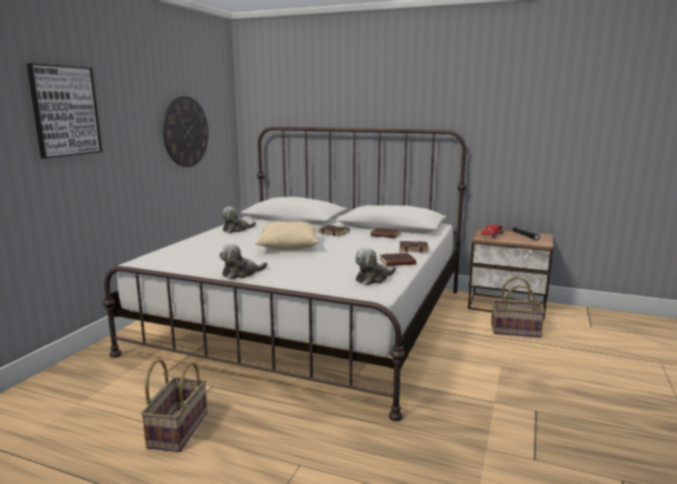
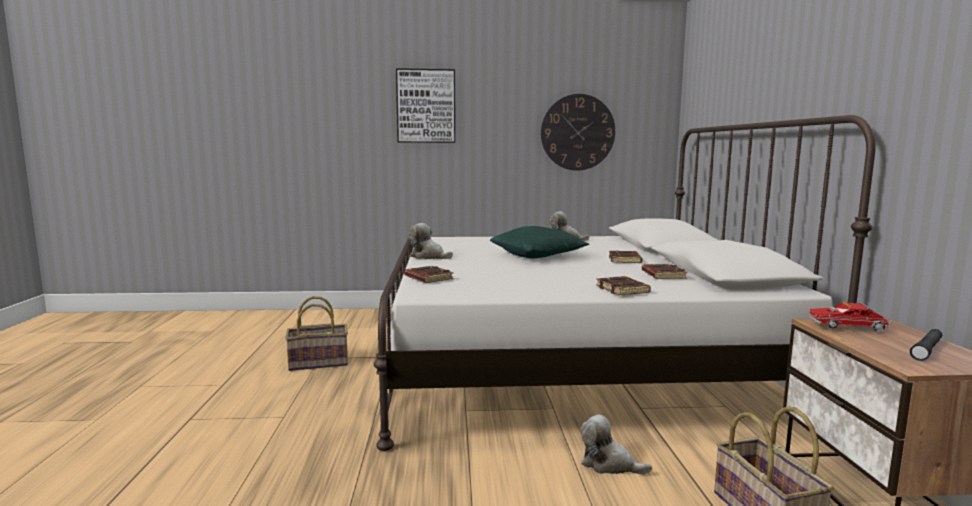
camera: 65 degrees right, 5 degrees down
(288, 246) = (538, 255): beige pillow -> green pillow
(373, 279) = (467, 288): plush toy -> plush toy (609, 464)
(397, 263) = (544, 289): brown book -> brown book (427, 278)

